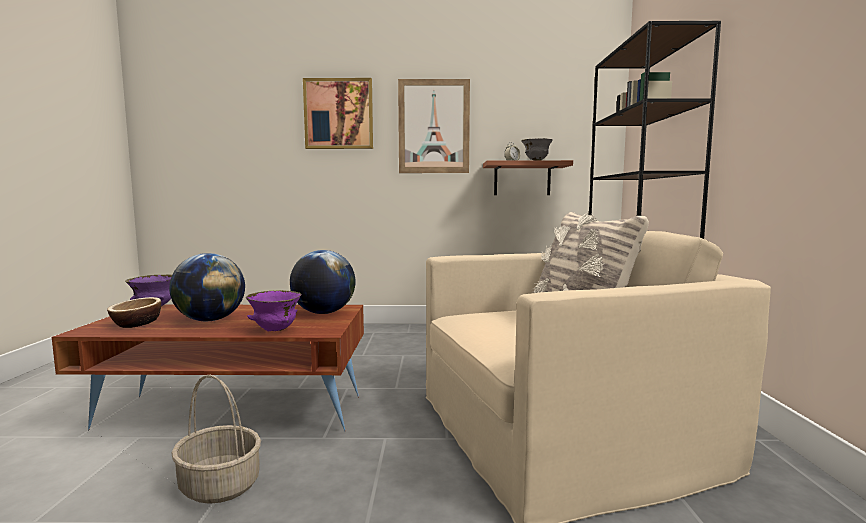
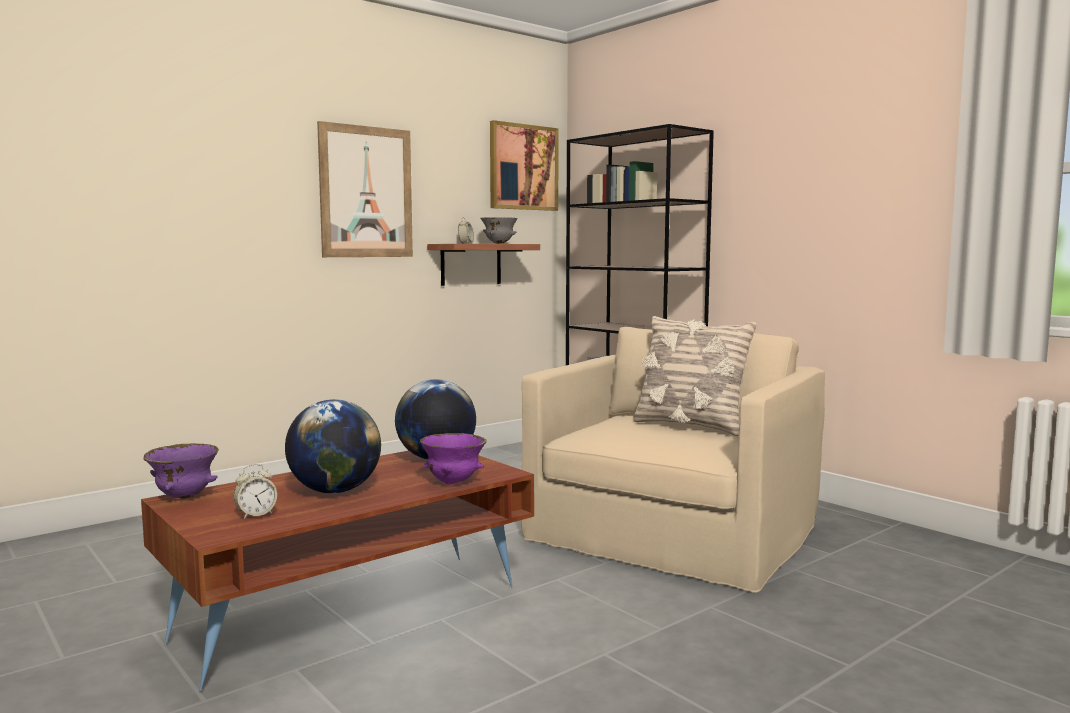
camera: 40 degrees left, 0 degrees up
(137, 324) = (256, 515): bowl -> alarm clock
(218, 485) = (493, 659): basket -> none
(338, 114) = (230, 165): picture -> picture (523, 167)

